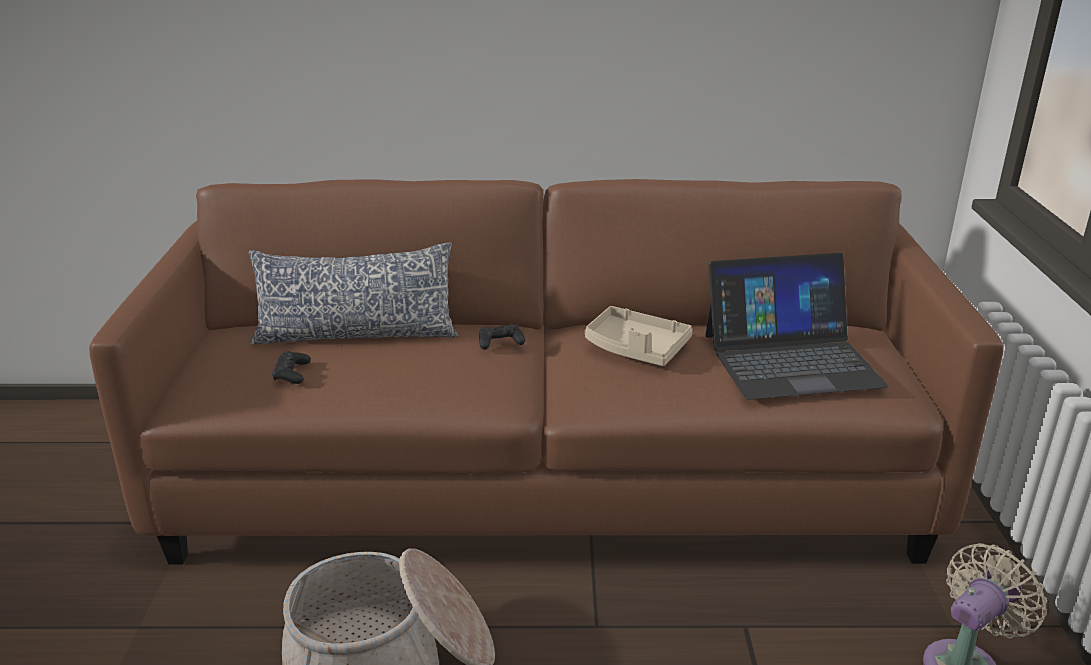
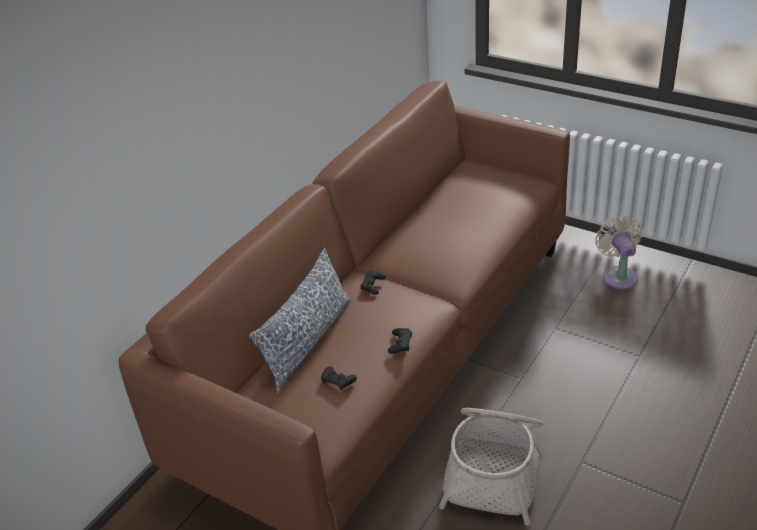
camera: 55 degrees left, 10 degrees up
(394, 394) = (400, 344): none -> black game controller
(635, 348) = (427, 239): beige tray -> none
(791, 359) = (482, 196): laptop -> none

